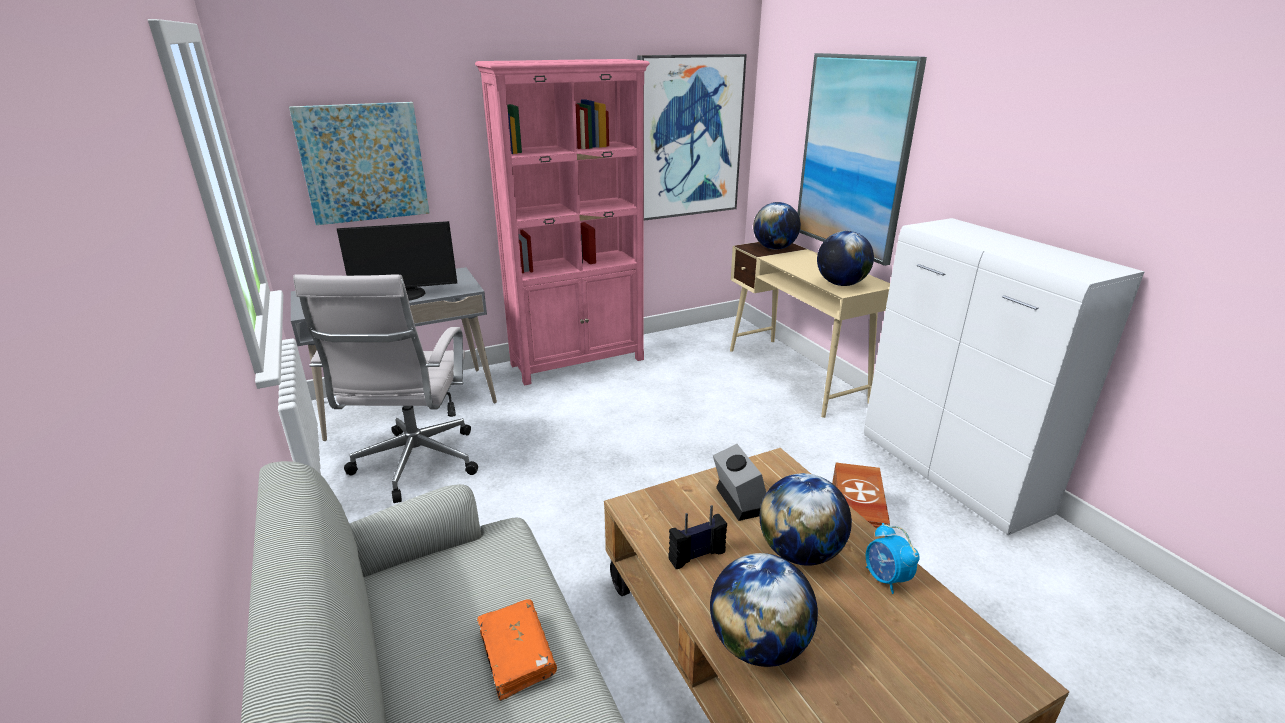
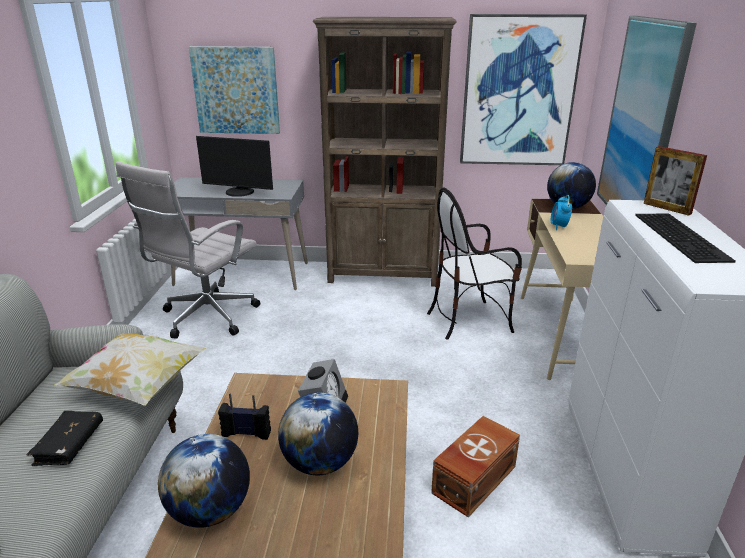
camera: 30 degrees right, 0 degrees up
(515, 556) = (138, 386): none -> pillow
(517, 655) = (69, 445): orange book -> black book
(578, 362) = (384, 275): pink bookcase -> brown bookcase
(707, 384) = (469, 320): none -> chair
(841, 284) = (584, 252): globe -> none
(885, 579) = (360, 512): alarm clock -> alarm clock (559, 226)
(953, 225) = (667, 208): none -> picture frame
(1005, 245) = (683, 237): none -> keyboard

